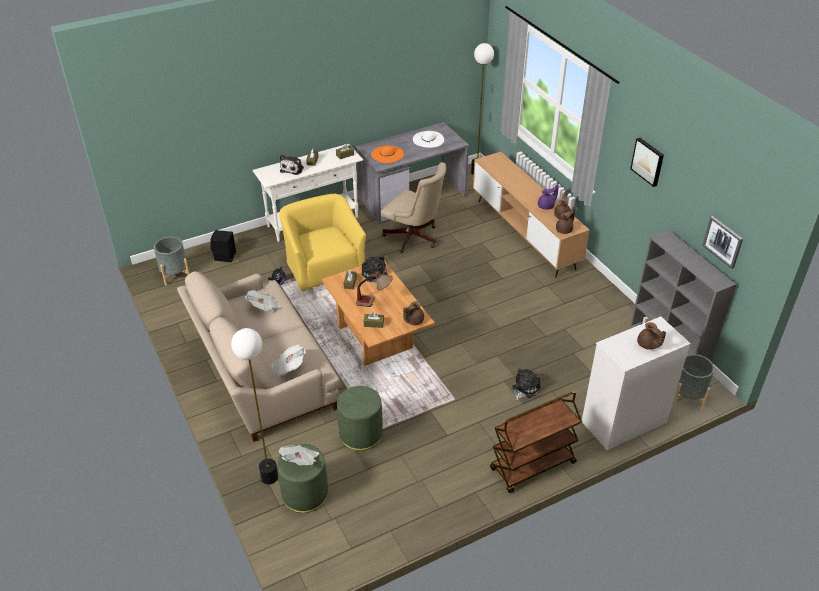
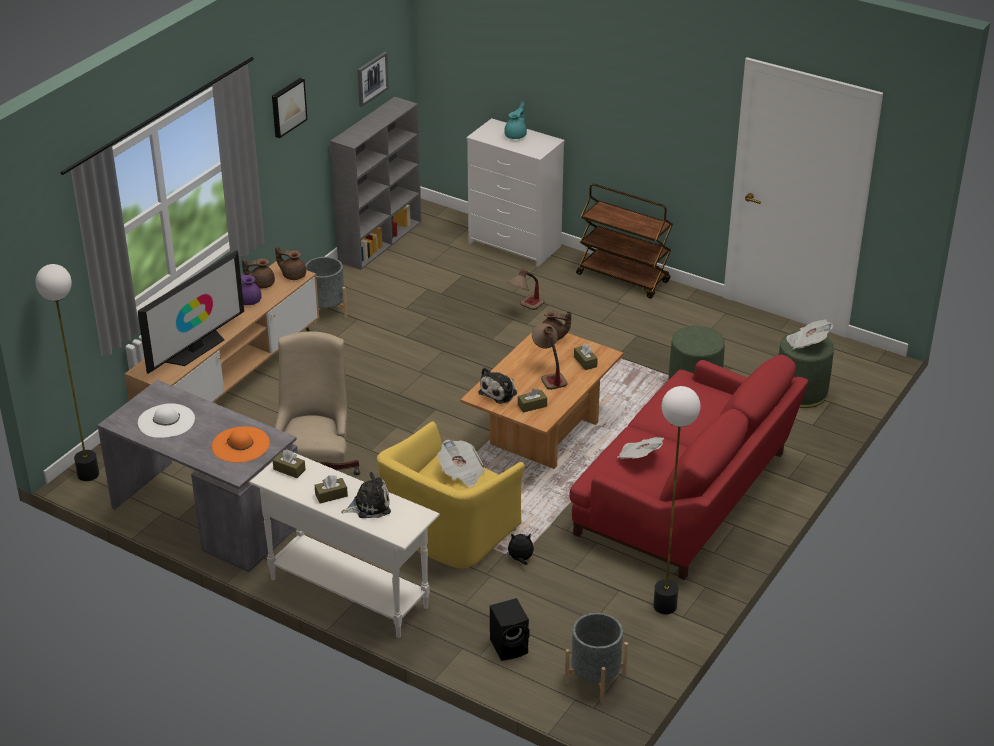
camera: 120 degrees left, 5 degrees down
(261, 373) = (687, 495): beige sofa -> red sofa
(269, 477) = (809, 423): floor lamp -> floor lamp (665, 606)
(288, 367) = (709, 396): newspaper -> newspaper (461, 473)
(506, 177) = (196, 348): none -> television
(524, 388) = (525, 309): plush toy -> table lamp
(648, 345) = (516, 135): brown teapot -> turquoise teapot
(687, 396) = (444, 219): grey planter -> grey planter (326, 310)

